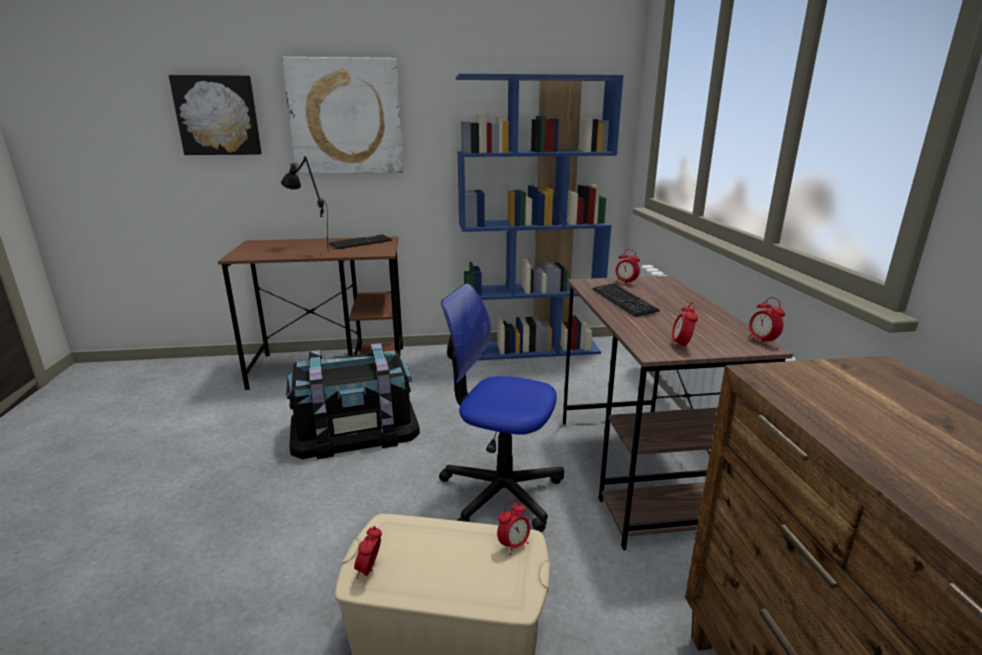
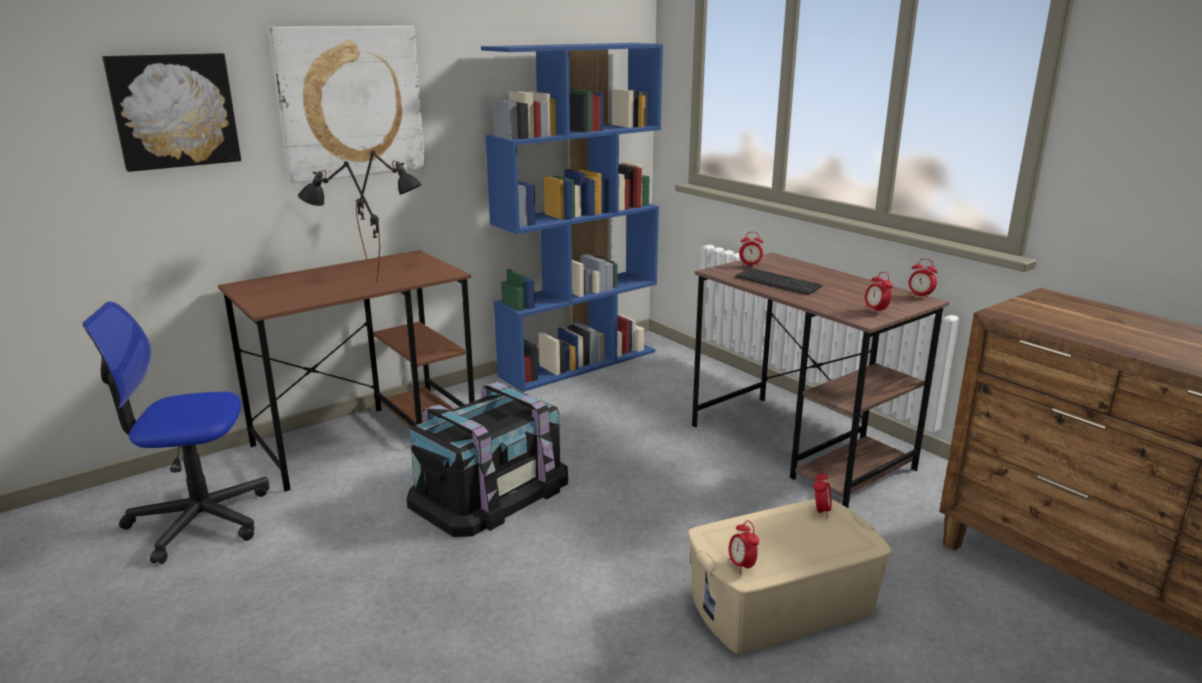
camera: 30 degrees left, 0 degrees up
(361, 243) = (394, 265): keyboard -> black table lamp
(500, 492) = (707, 499): office chair -> office chair (199, 520)

